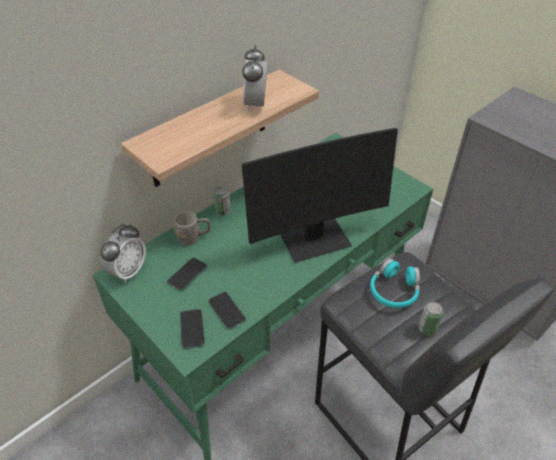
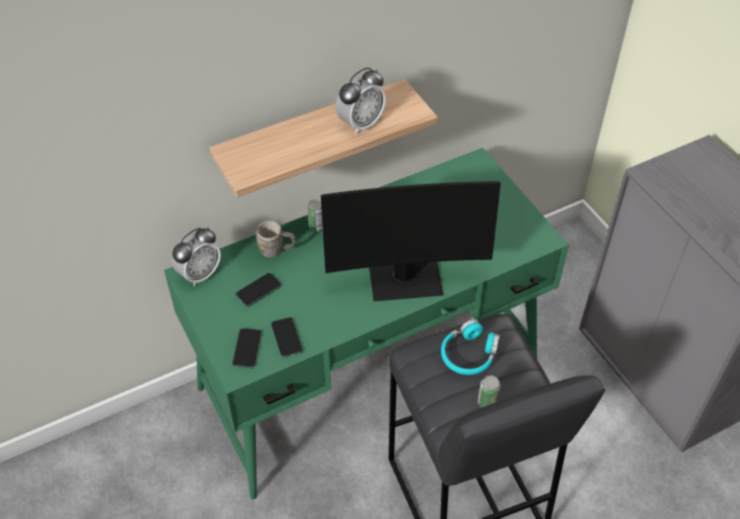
camera: 15 degrees right, 5 degrees up
(255, 105) = (361, 124): alarm clock -> alarm clock turned 150 degrees counterclockwise

